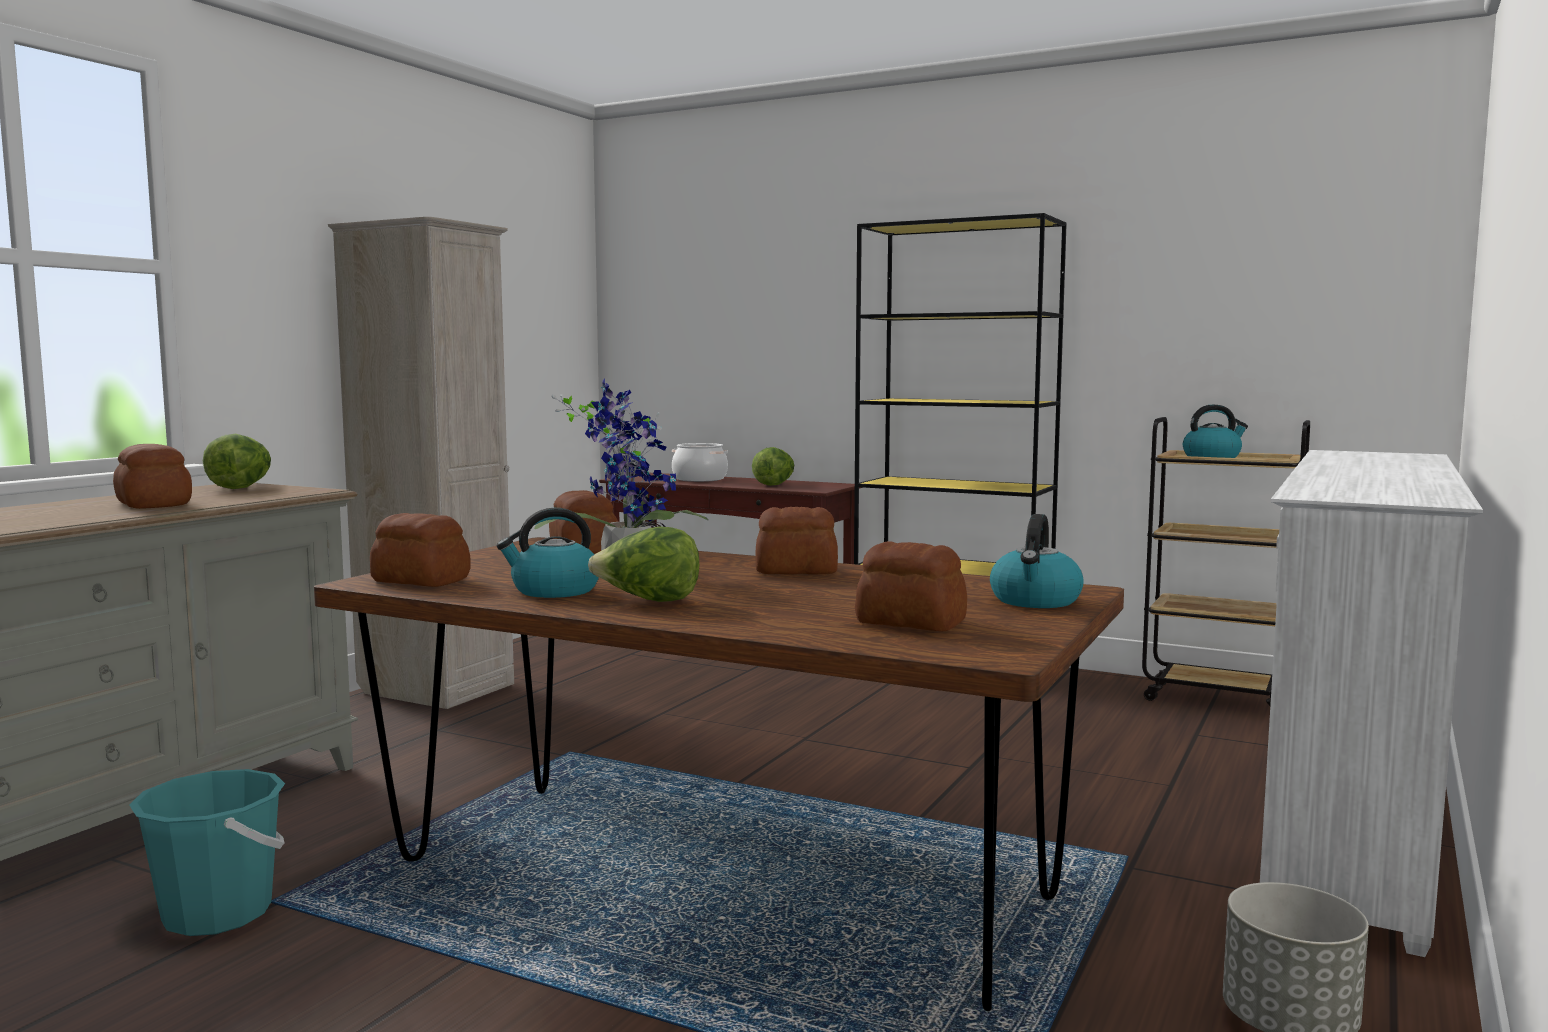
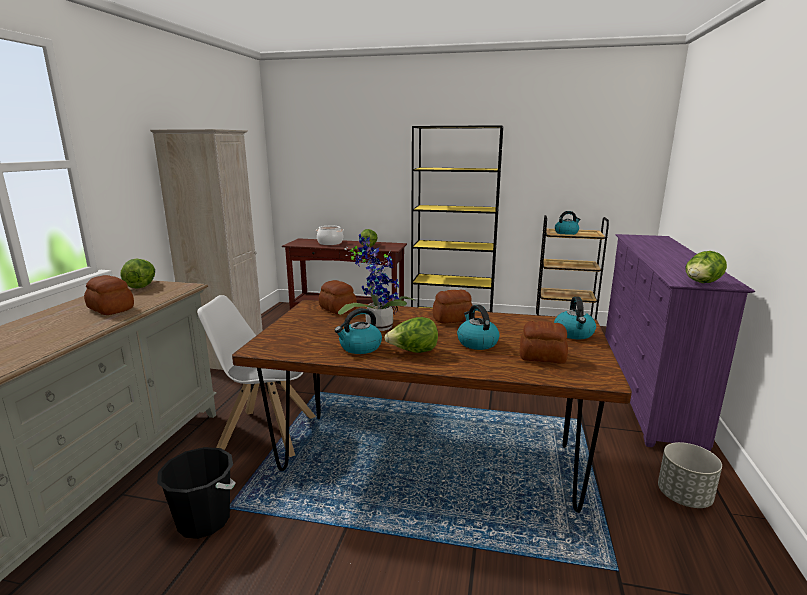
camera: 15 degrees left, 10 degrees up
(218, 914) = (204, 521): turquoise bucket -> black bucket
(421, 581) = (285, 345): bread -> none
(424, 802) = (265, 432): none -> chair
(797, 599) = (476, 342): none -> kettle
(1352, 824) = (646, 390): white dresser -> purple dresser
(1360, 498) = (701, 283): none -> lettuce

